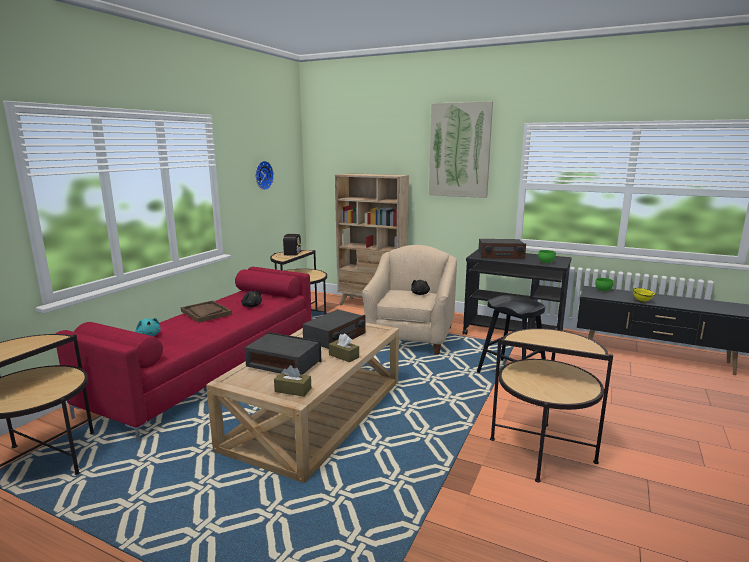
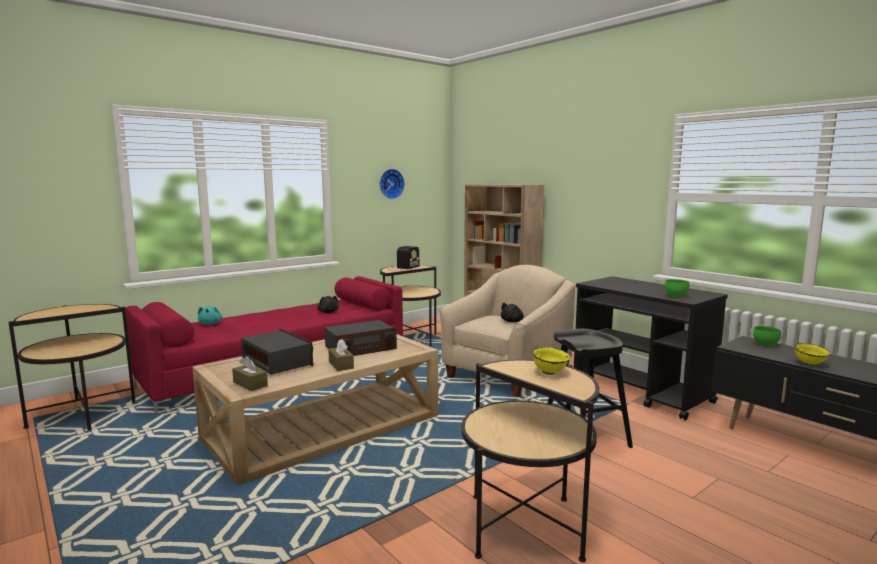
camera: 25 degrees right, 5 degrees down
(206, 313) = (280, 312): brown tray -> none
(459, 150) = (600, 153): picture -> none
(500, 255) = (627, 284): radio -> none
(554, 337) = (549, 373): none -> yellow bowl

